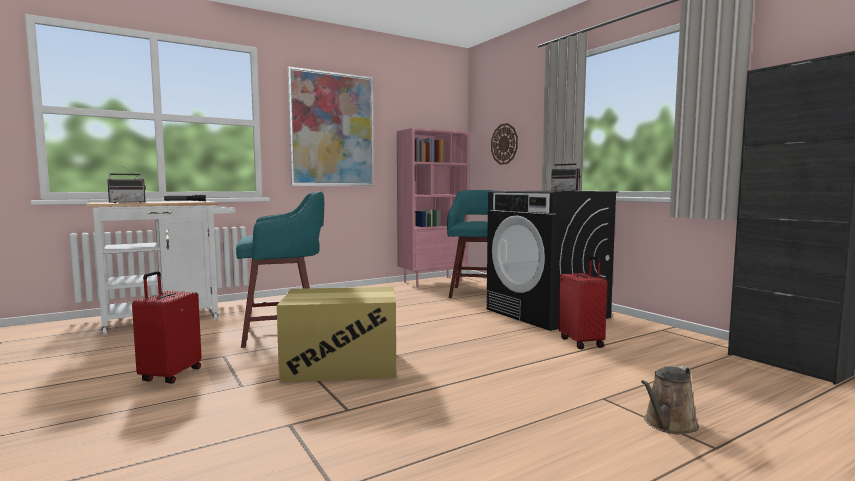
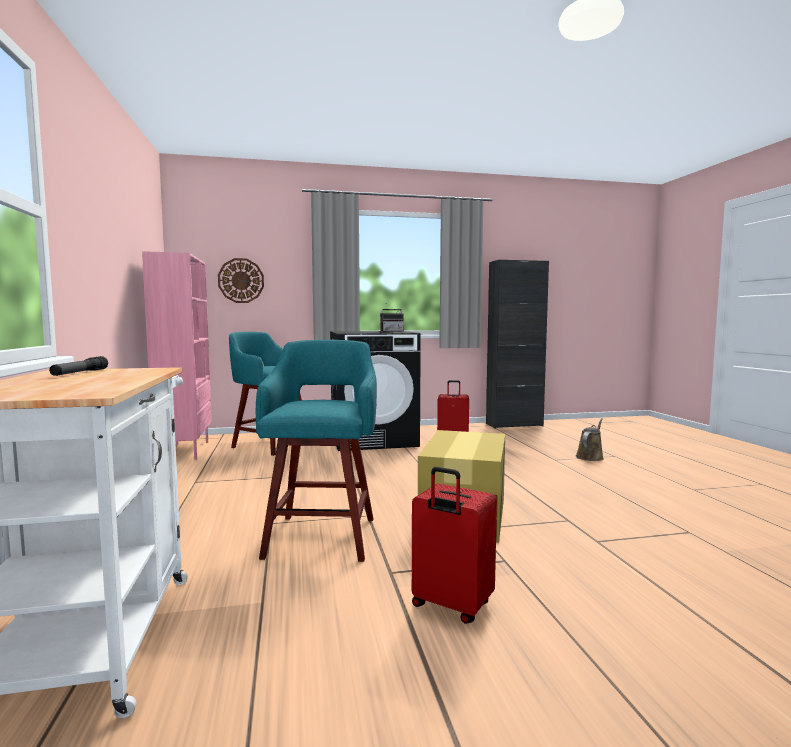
camera: 70 degrees left, 0 degrees up
(128, 202) = (105, 385): radio -> none
(332, 129) = (99, 240): picture -> none
(668, 425) = (590, 457): brown watering can -> brown watering can turned 120 degrees counterclockwise

